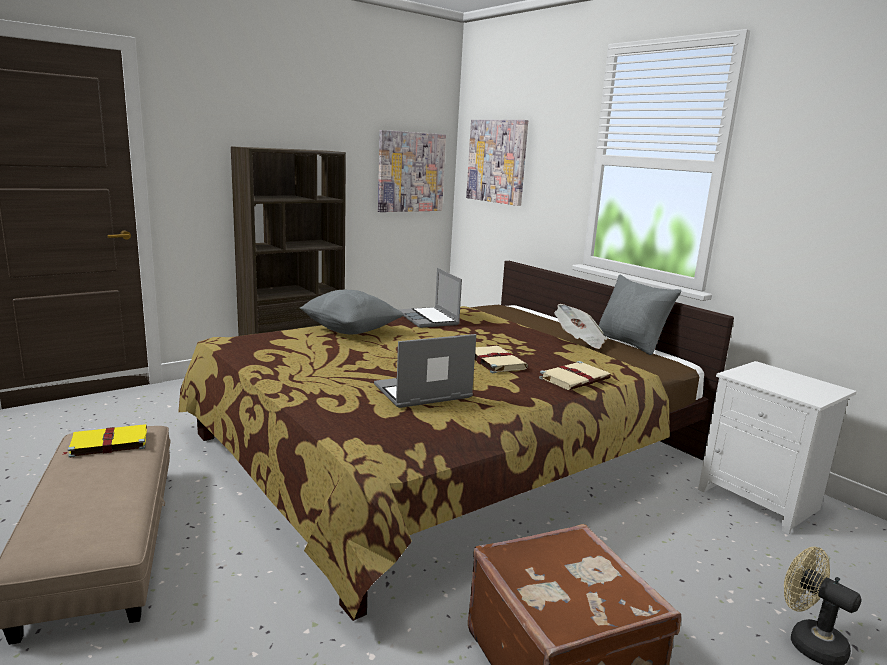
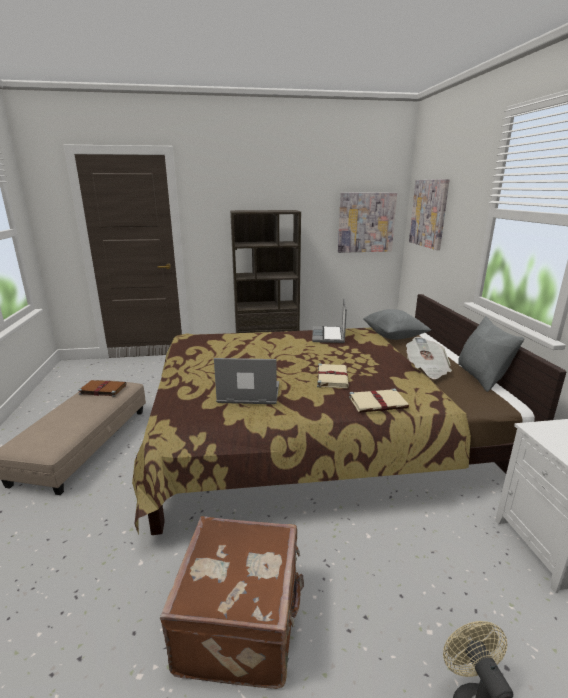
camera: 30 degrees right, 5 degrees up
(108, 443) = (102, 389): yellow book -> brown book
(350, 331) = (264, 339): grey pillow -> grey pillow (393, 336)

